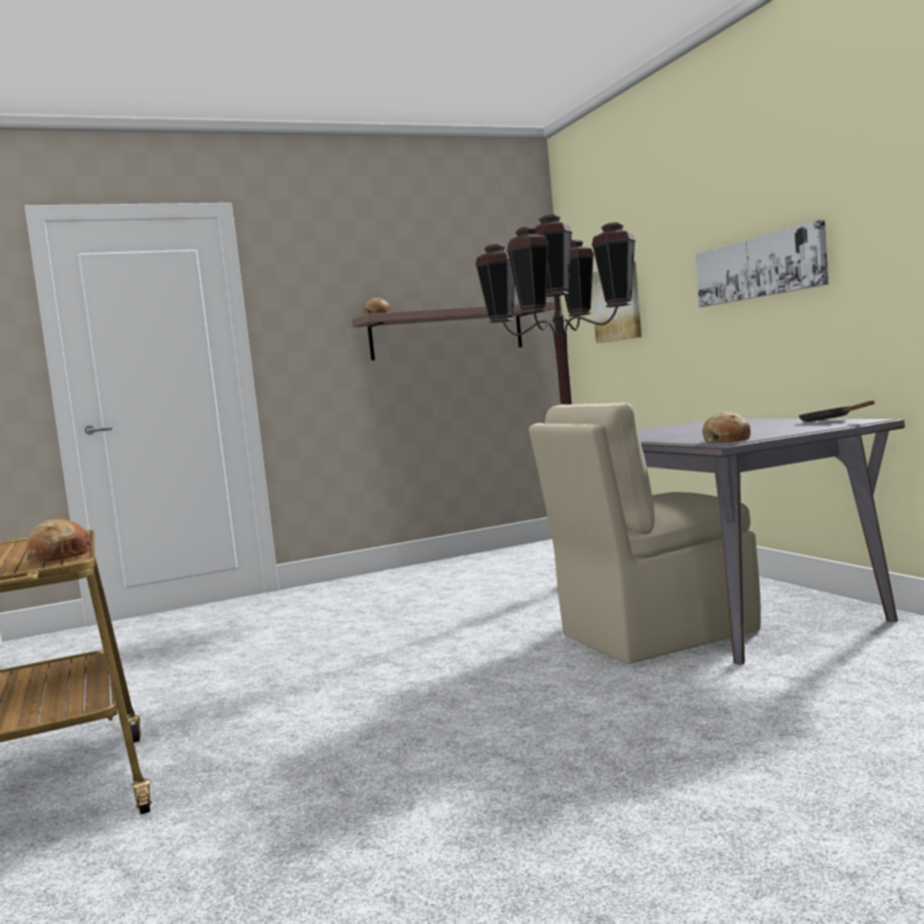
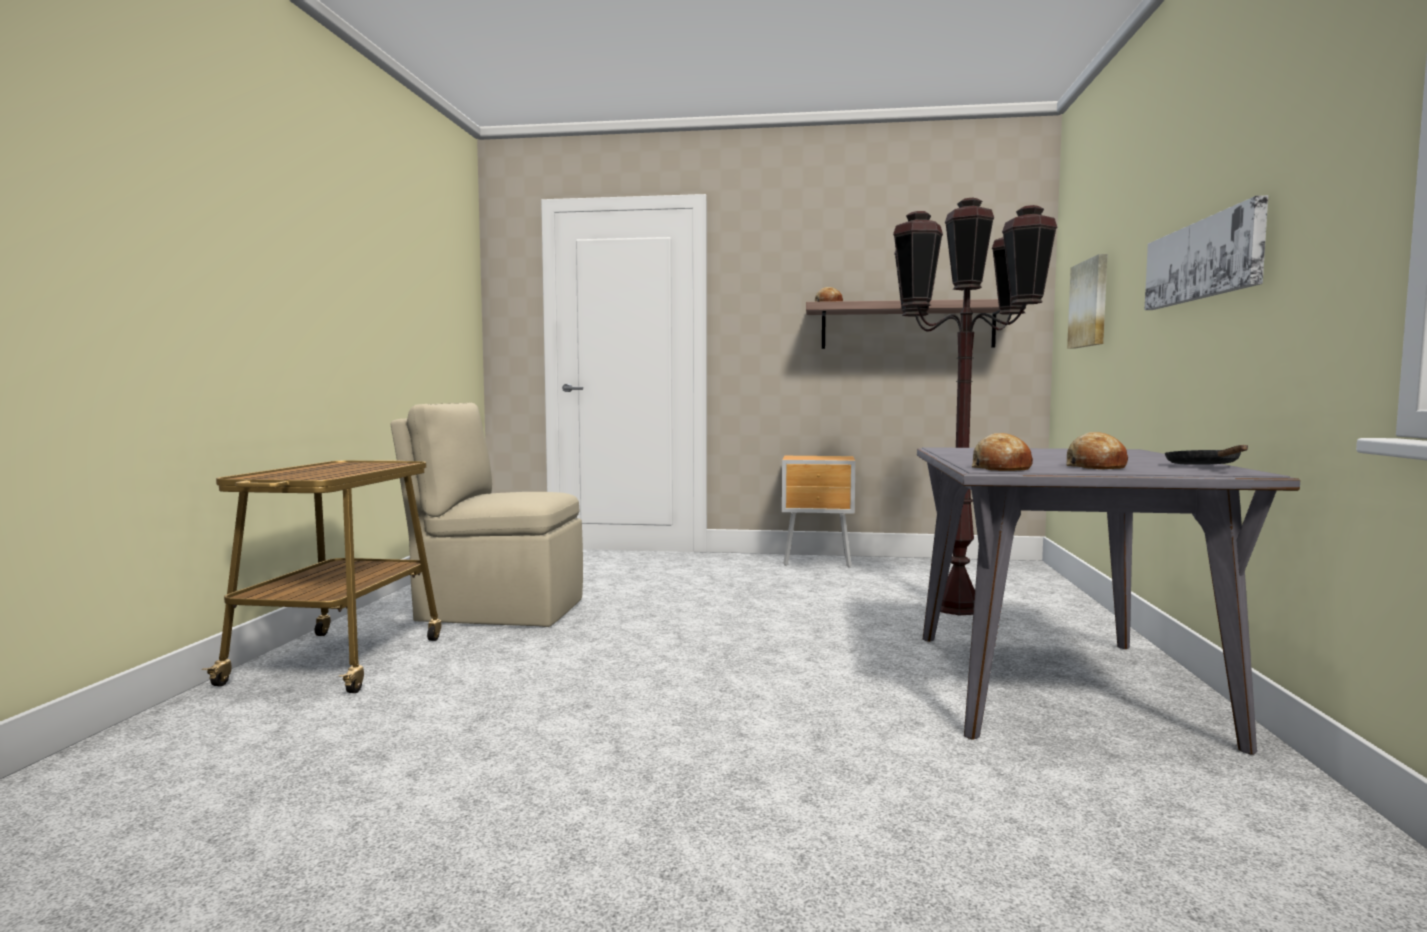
camera: 30 degrees right, 0 degrees up
(59, 556) = (331, 474): bread -> bread (1095, 466)
(405, 574) = (818, 562): none -> brown nightstand
(653, 634) = (936, 679): beige chair -> beige chair (497, 610)

